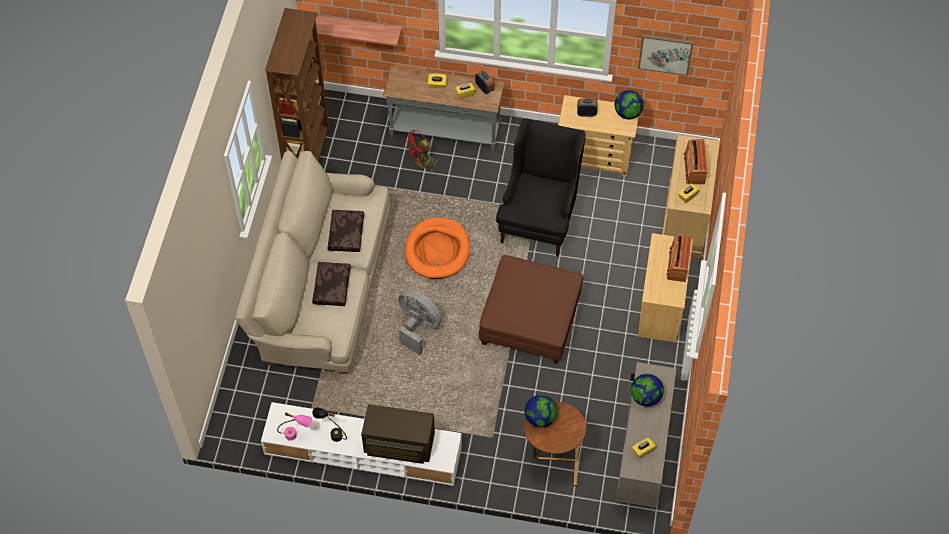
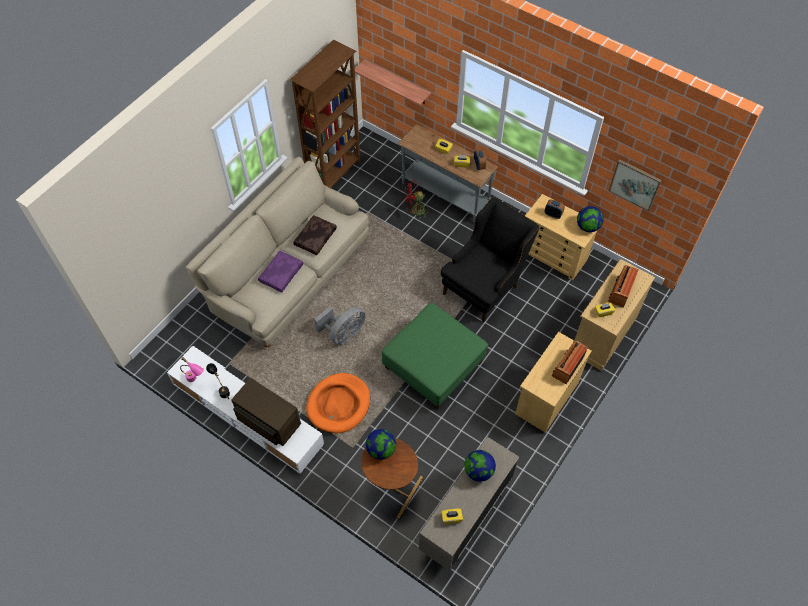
camera: 25 degrees right, 0 degrees up
(331, 287) = (281, 274): brown pillow -> purple pillow
(418, 327) = (343, 334): grey fan -> grey fan turned 75 degrees clockwise
(437, 250) = (391, 280): orange dog bed -> orange dog bed (339, 404)
(530, 321) = (433, 365): brown ottoman -> green ottoman

